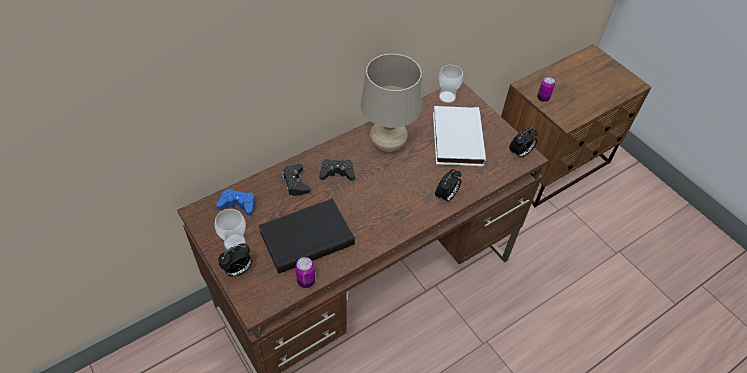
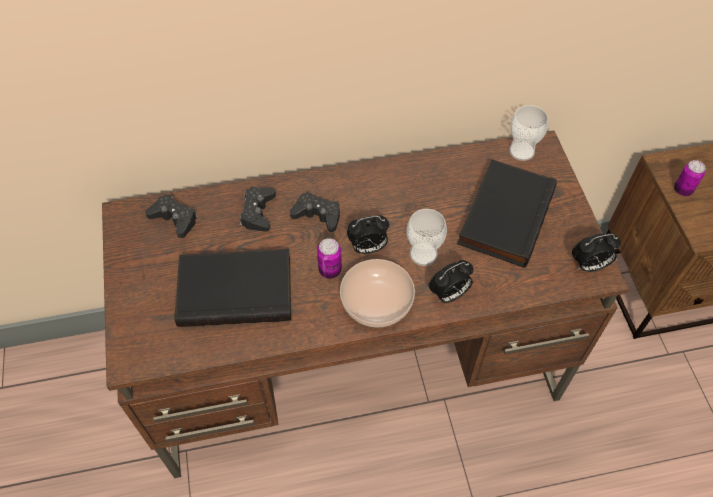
camera: 25 degrees right, 5 degrees up
(235, 243) = (146, 268): cup -> cup (423, 254)
(238, 205) = (174, 219): blue game controller -> black game controller
(238, 270) = (133, 305): alarm clock -> alarm clock (367, 248)
(306, 281) = (206, 349): can -> can (330, 270)
(387, 145) = (403, 196): beige table lamp -> none
(402, 215) = (375, 301): none -> bowl
(455, 138) = (504, 215): white book -> black book

